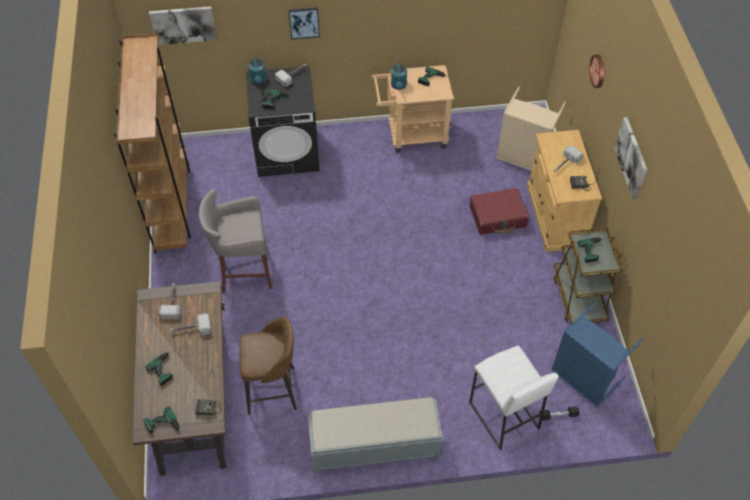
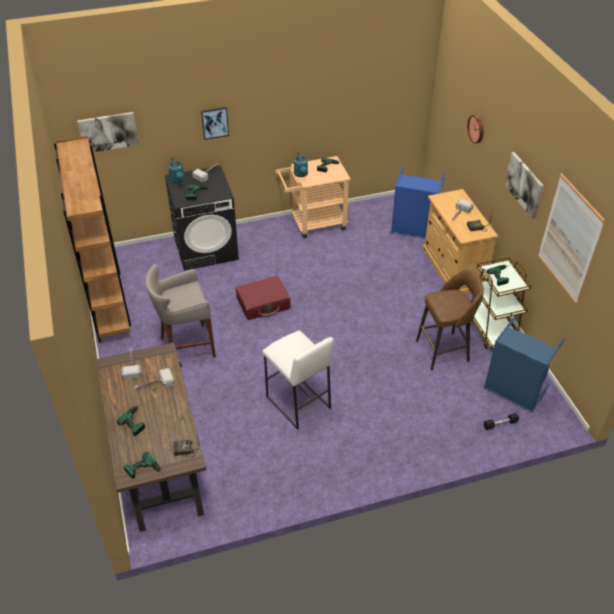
camera: 10 degrees left, 10 degrees down
(273, 390) = (235, 441): brown stool -> brown stool (444, 351)
(373, 447) = (340, 475): grey bench -> none
(498, 216) = (404, 276): red suitcase -> red suitcase (263, 303)
(503, 416) = (452, 431): white stool -> white stool (297, 402)
(523, 157) = (413, 229): beige laundry basket -> blue laundry basket
(661, 239) = (569, 239): none -> picture

